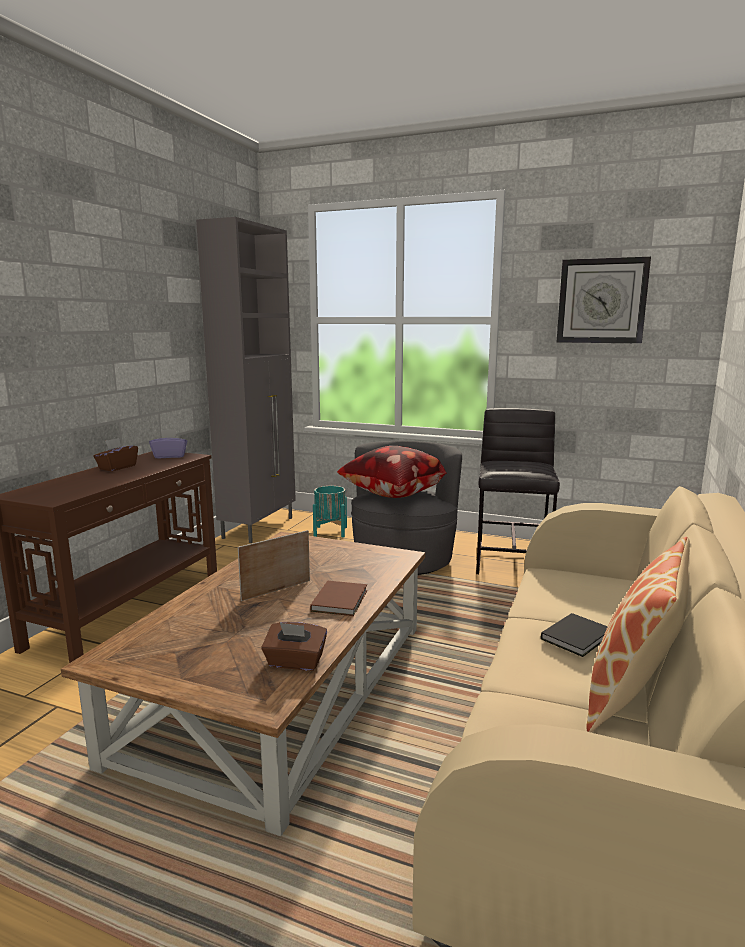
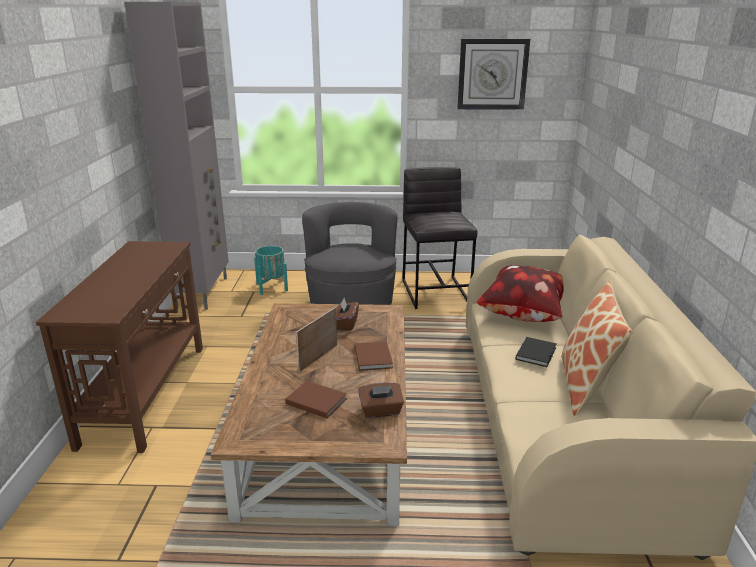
camera: 20 degrees left, 10 degrees up
(117, 467) = (118, 268): brown tissue box -> brown tissue box (346, 324)
(170, 456) = (152, 248): purple tissue box -> none
(230, 634) = (315, 400): none -> brown book
(392, 495) = (343, 254): pillow -> pillow (523, 316)

